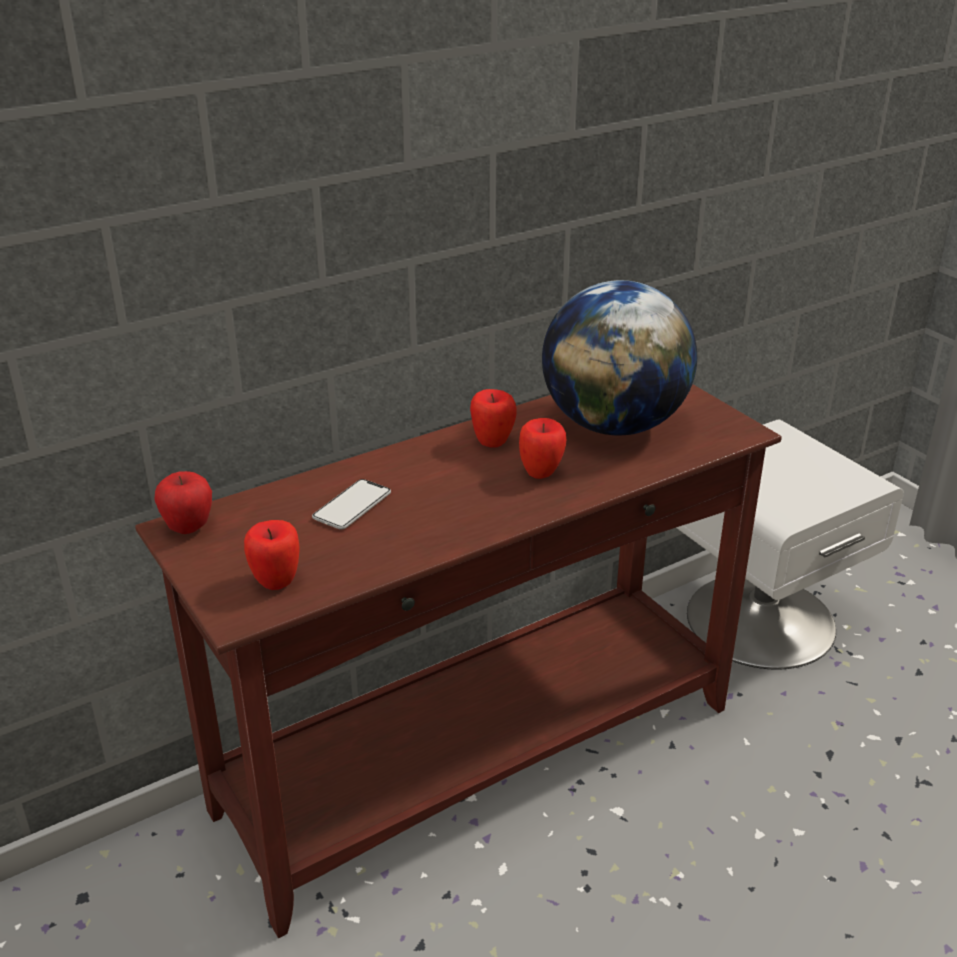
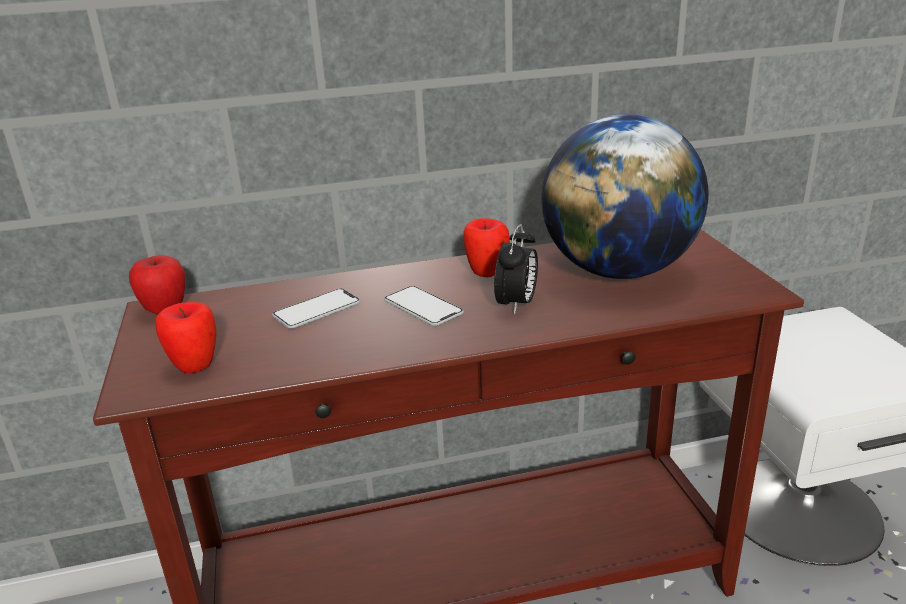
camera: 20 degrees right, 5 degrees down
(455, 488) = (423, 307): none -> phone
(541, 473) = (517, 304): apple -> alarm clock

